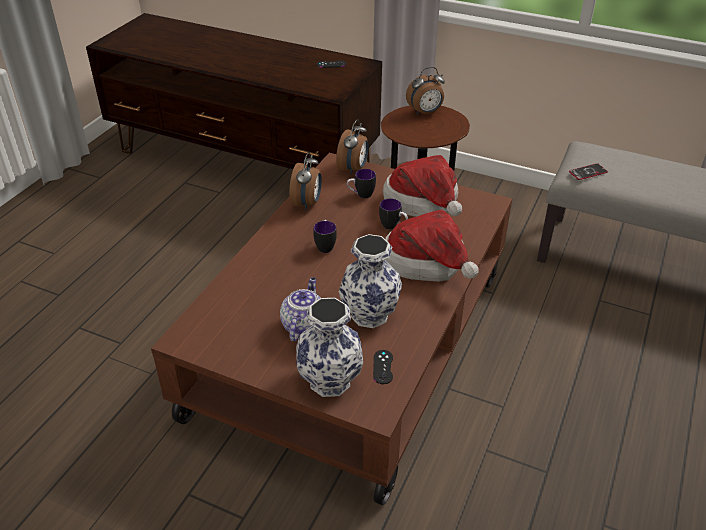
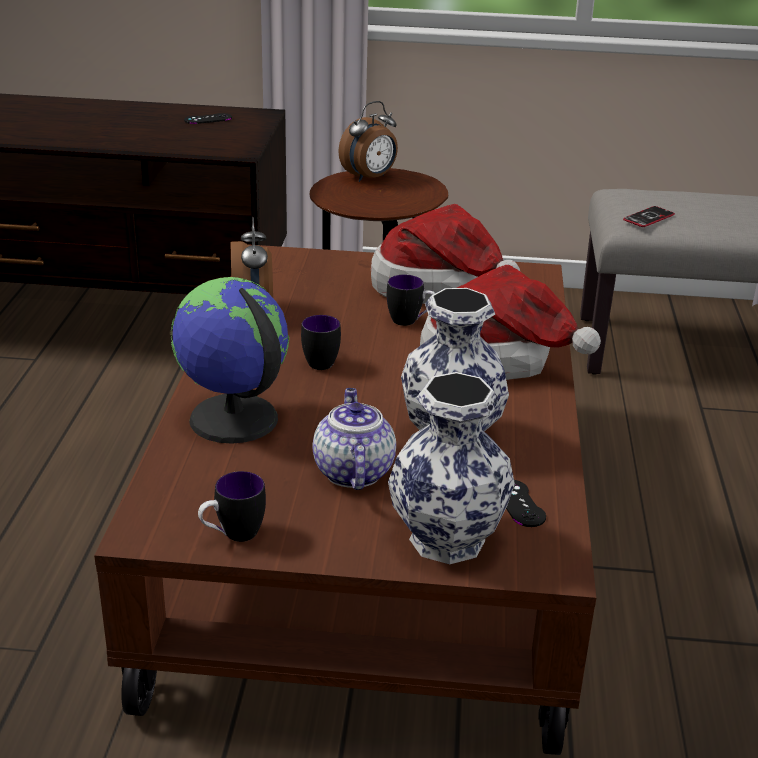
camera: 20 degrees left, 10 degrees down
(258, 277) = (232, 419): none -> globe
(353, 169) = (299, 259): alarm clock -> none
(361, 195) = (333, 290): mug -> mug (232, 535)

